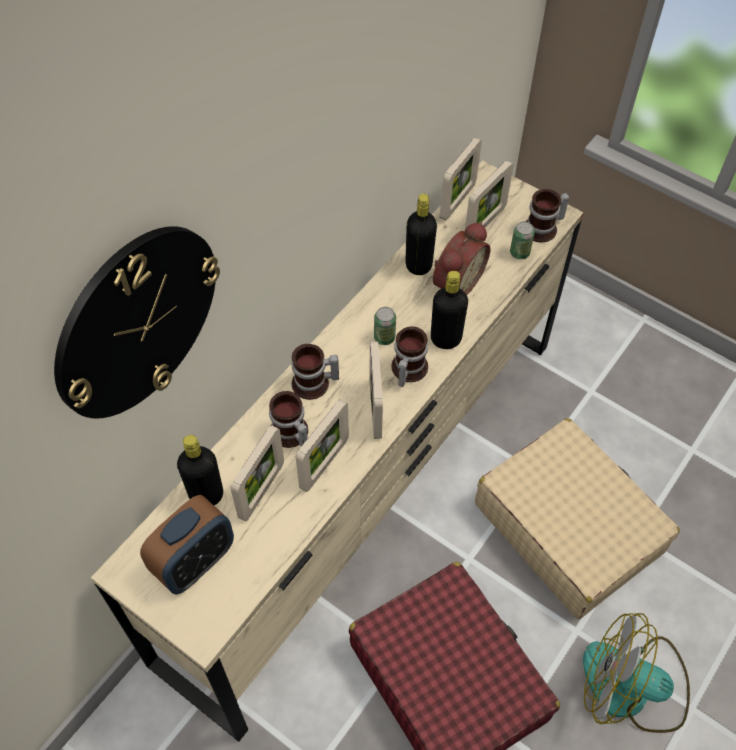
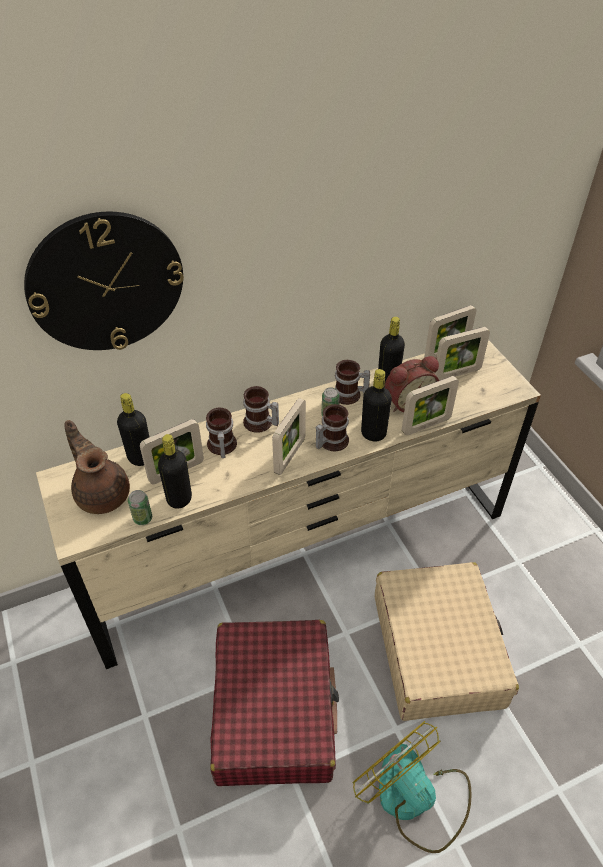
camera: 30 degrees right, 10 degrees down
(195, 562) = (102, 493): alarm clock -> brown teapot
(290, 522) = (179, 499): none -> black bottle
(324, 464) = (229, 474): picture frame -> picture frame (426, 425)
(519, 253) = (470, 402): can -> can (143, 518)
(544, 229) = (500, 394): mug -> mug (349, 396)

